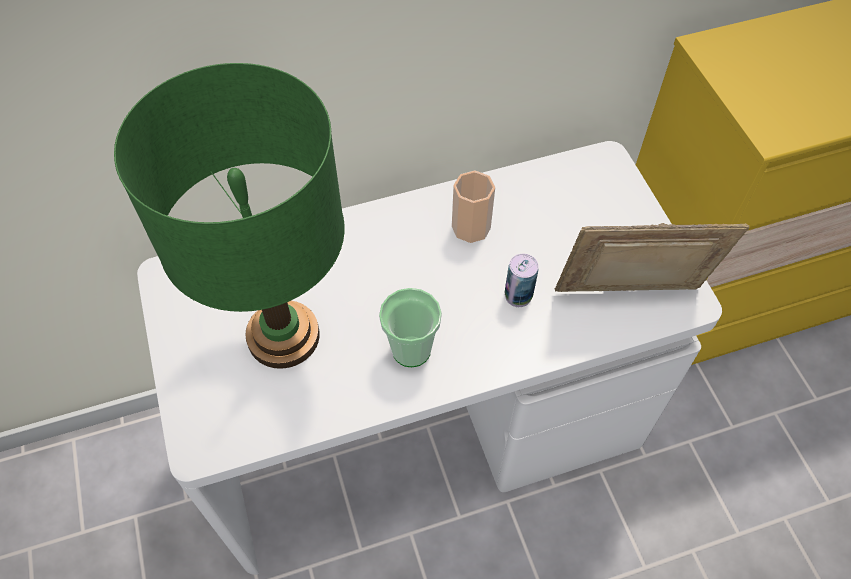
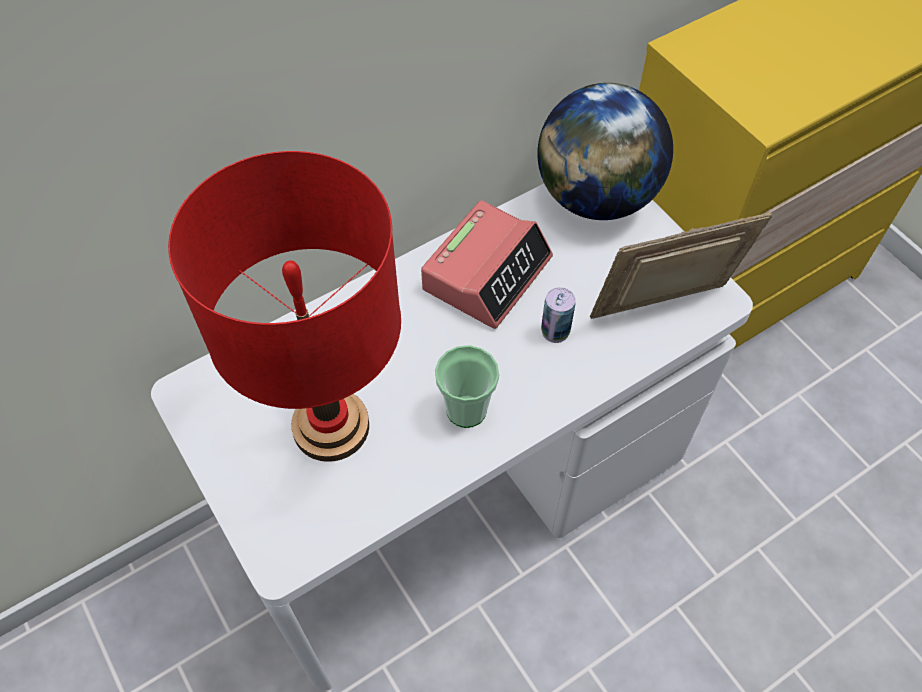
camera: 15 degrees left, 0 degrees up
(284, 337) = (331, 427): green table lamp -> red table lamp
(471, 227) = (487, 273): cup -> alarm clock
(596, 178) = (596, 198): none -> globe

